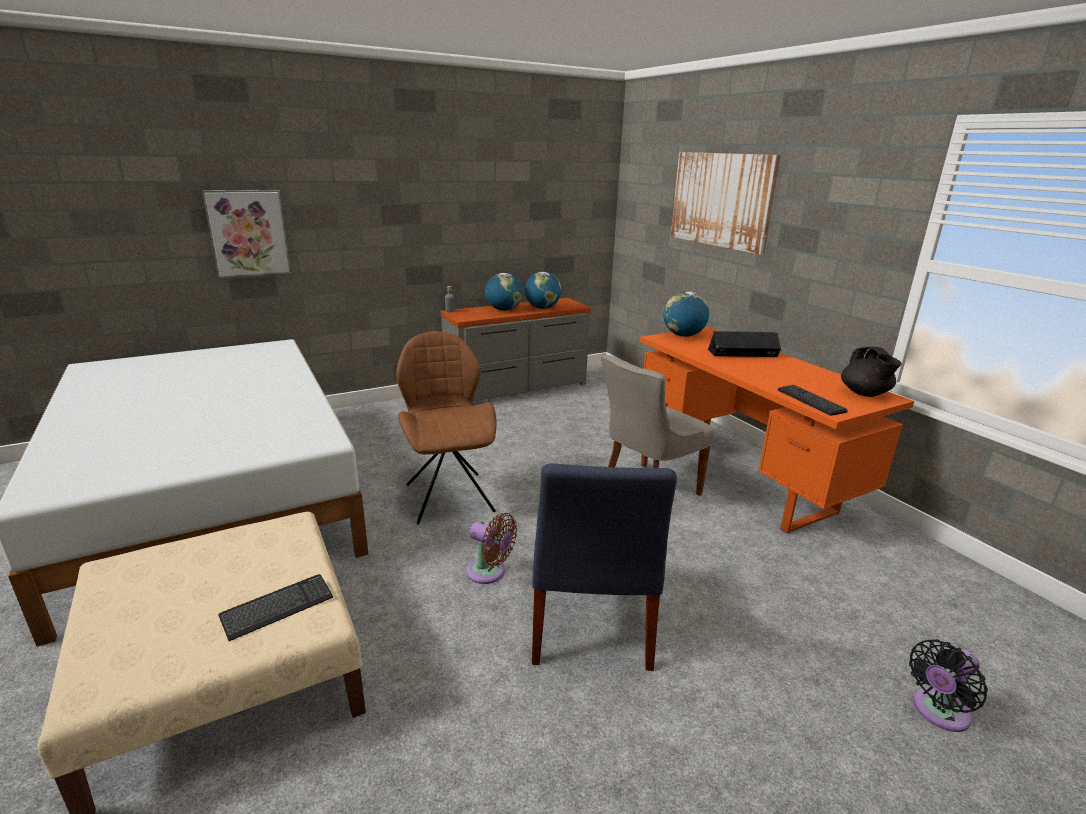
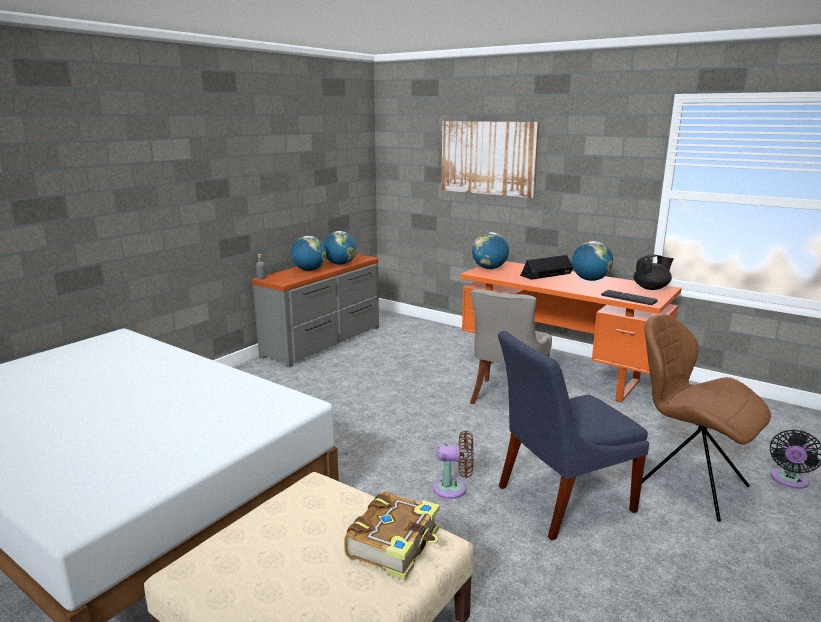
camera: 25 degrees left, 5 degrees down
(248, 233) = (74, 222): picture -> none
(277, 608) = (395, 544): keyboard -> book
(449, 496) = (358, 441): brown chair -> brown chair (688, 484)
(589, 624) = (559, 500): blue chair -> blue chair turned 90 degrees clockwise
(792, 369) = (590, 280): none -> globe
(865, 394) = (651, 288): black teapot -> black teapot turned 75 degrees counterclockwise

